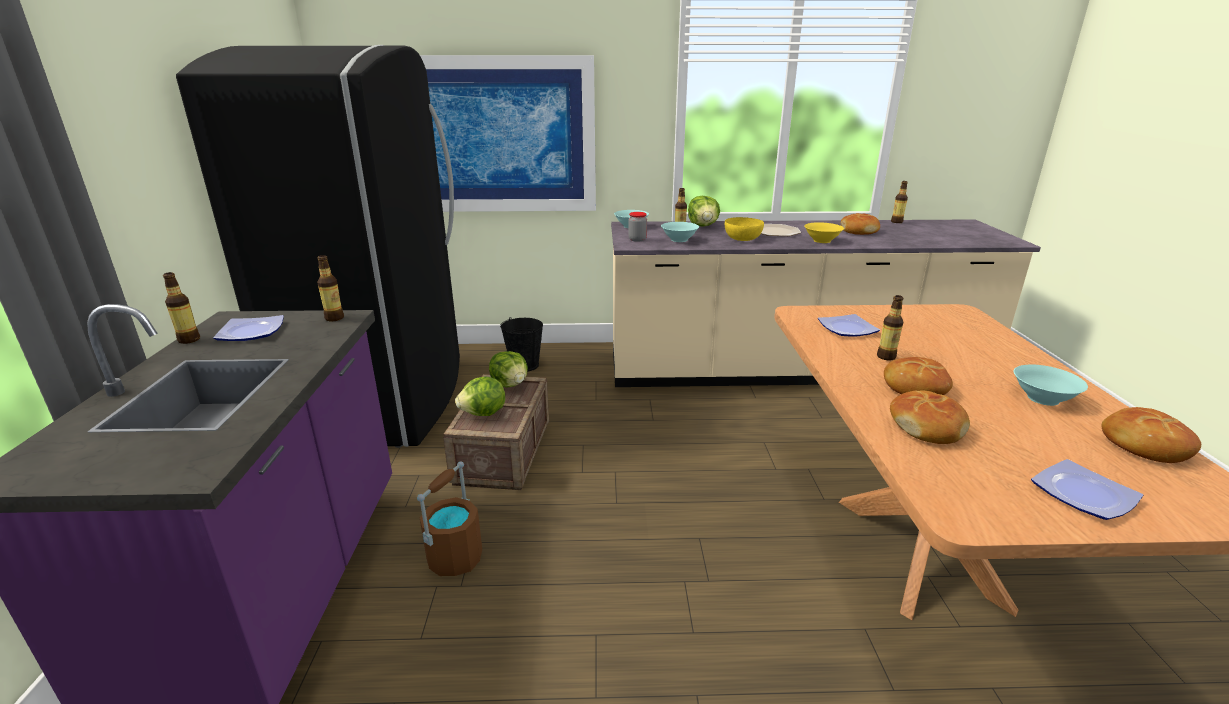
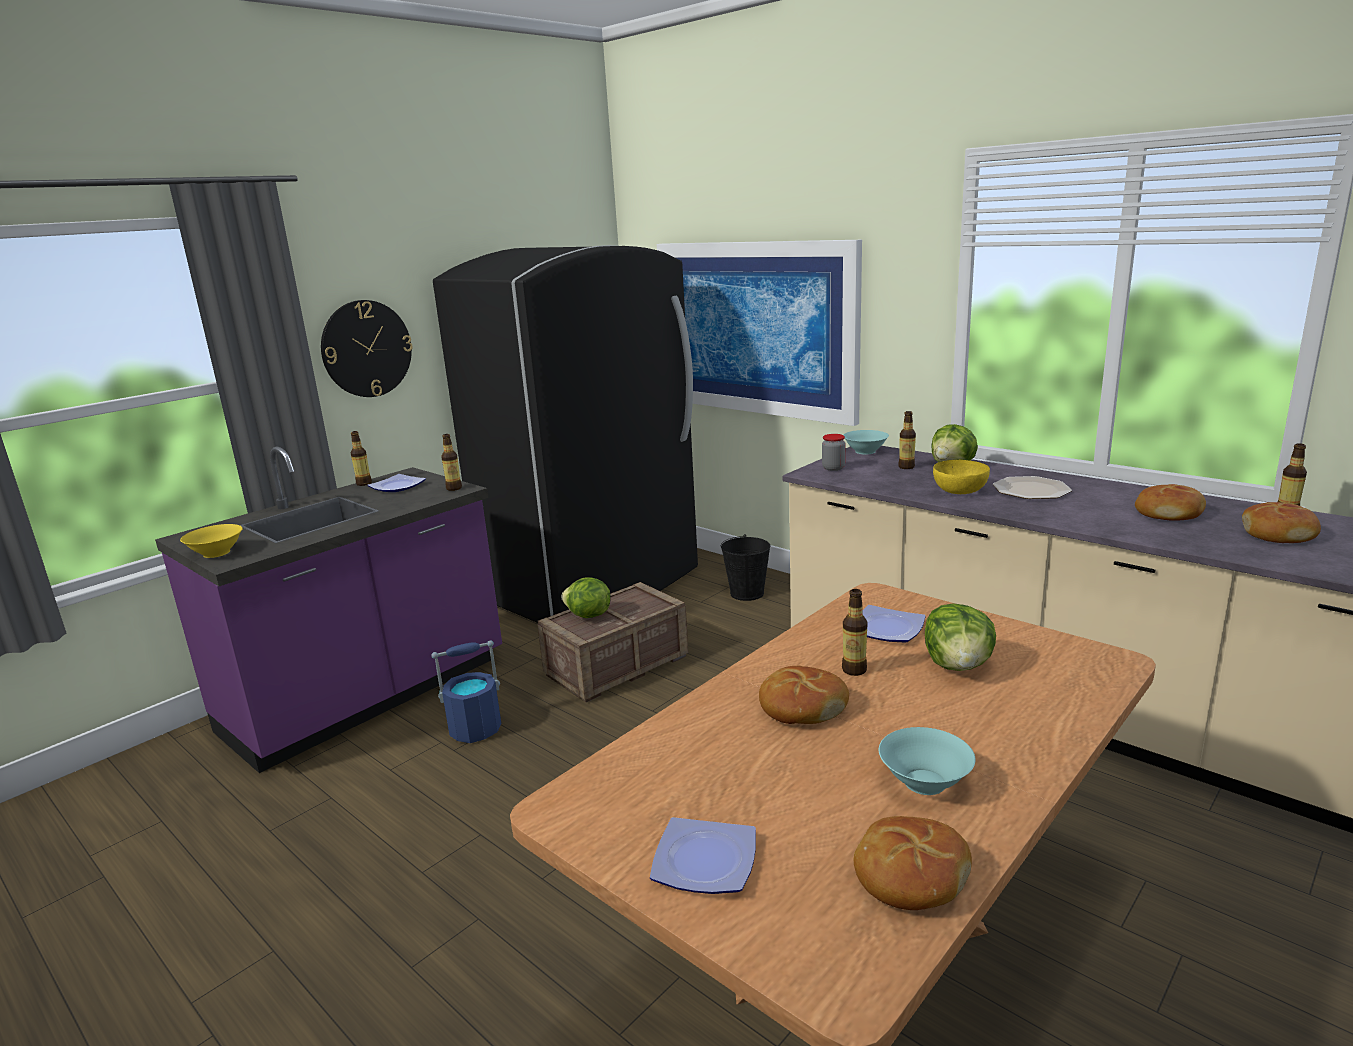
camera: 45 degrees right, 5 degrees down
(123, 164) = (366, 349): none -> wall clock
(455, 558) = (476, 729): brown bucket -> blue bucket
(510, 384) = (646, 598): lettuce -> lettuce (958, 666)
(679, 240) = (879, 477): turquoise bowl -> none
(822, 240) = (1066, 514): yellow bowl -> yellow bowl (217, 553)
(927, 427) = (717, 741): bread -> bread (1278, 534)

